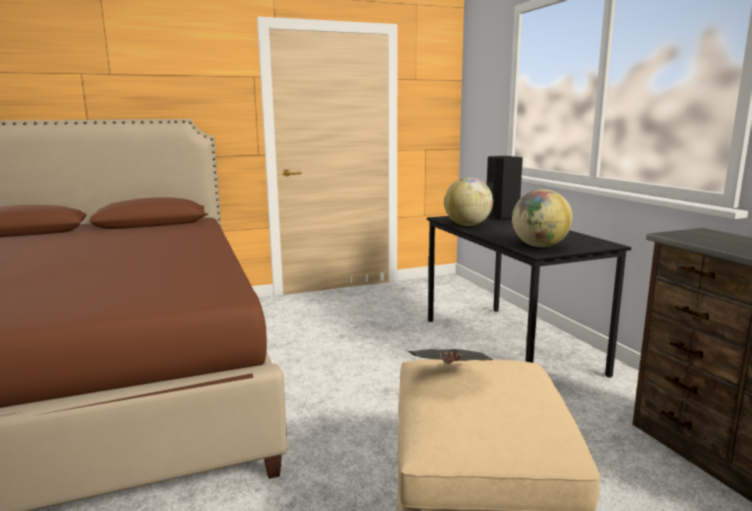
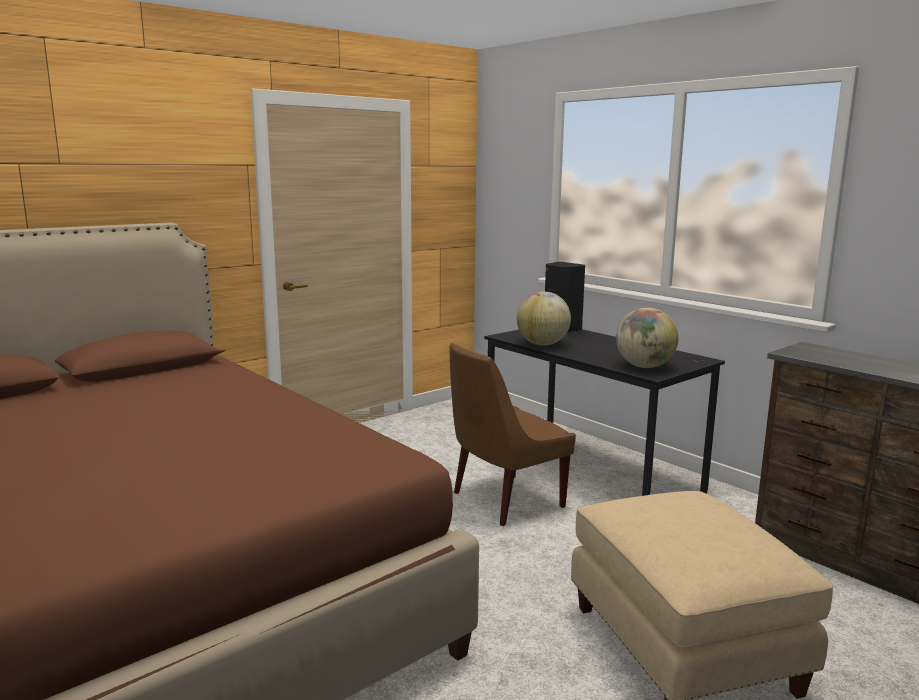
camera: 20 degrees left, 0 degrees up
(413, 357) = (504, 501): none -> brown chair
(448, 377) = (654, 517): newspaper -> none

